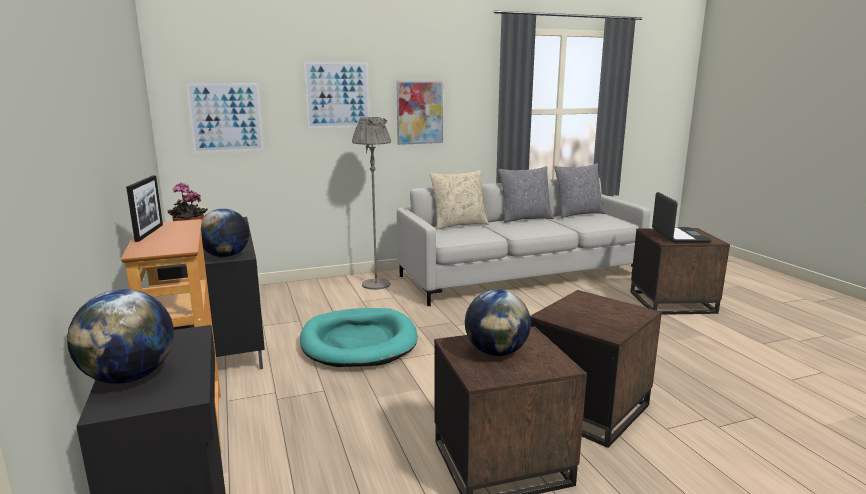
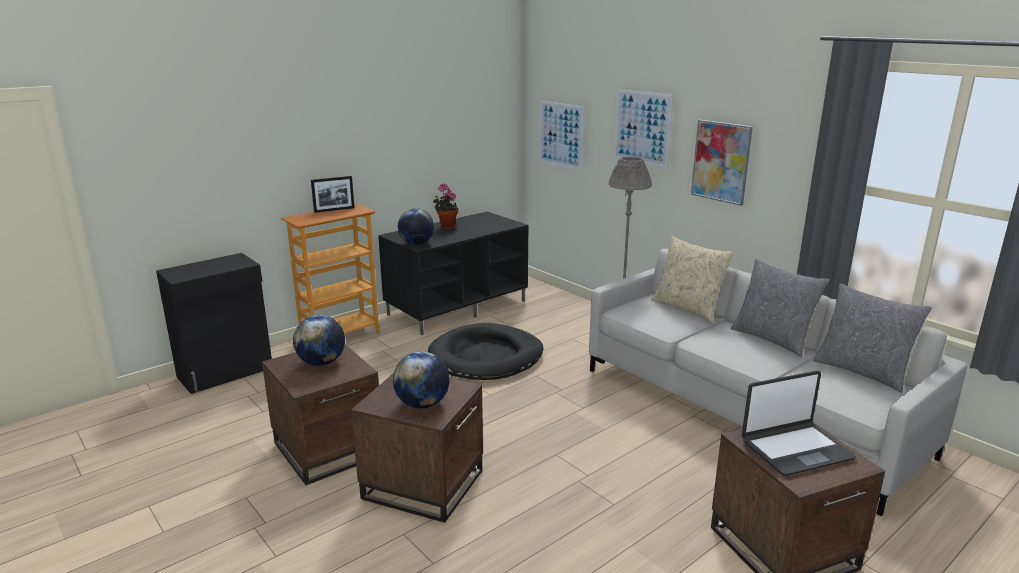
camera: 70 degrees right, 5 degrees up
(130, 377) = (197, 266): globe -> globe (422, 404)
(359, 342) = (486, 357): turquoise dog bed -> black dog bed

